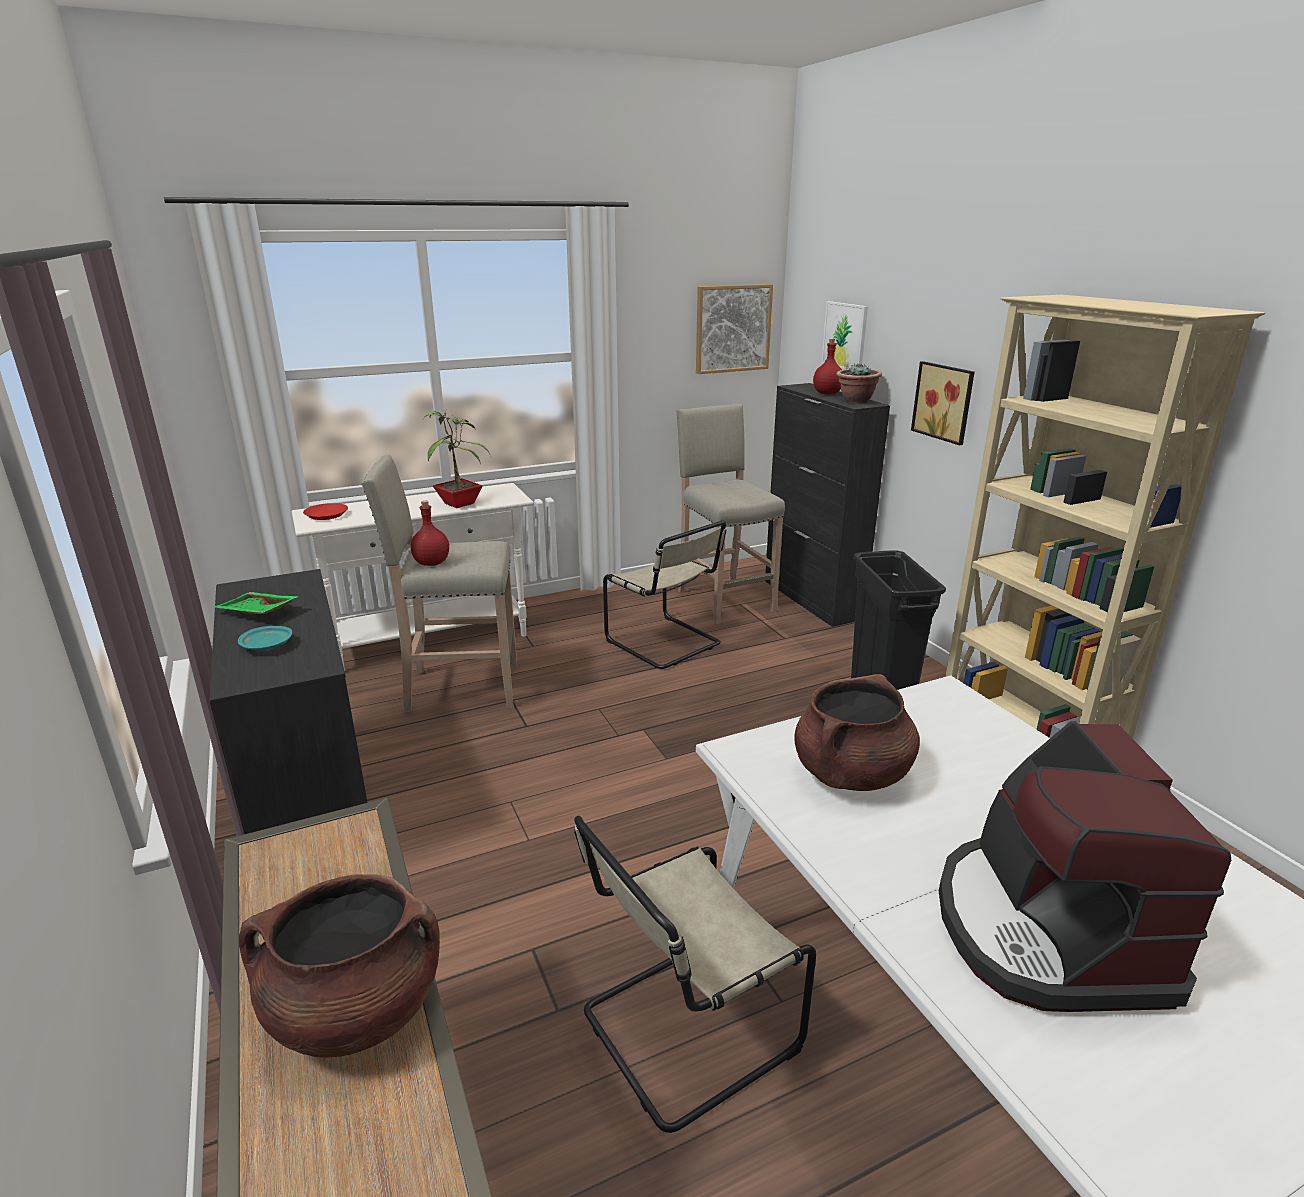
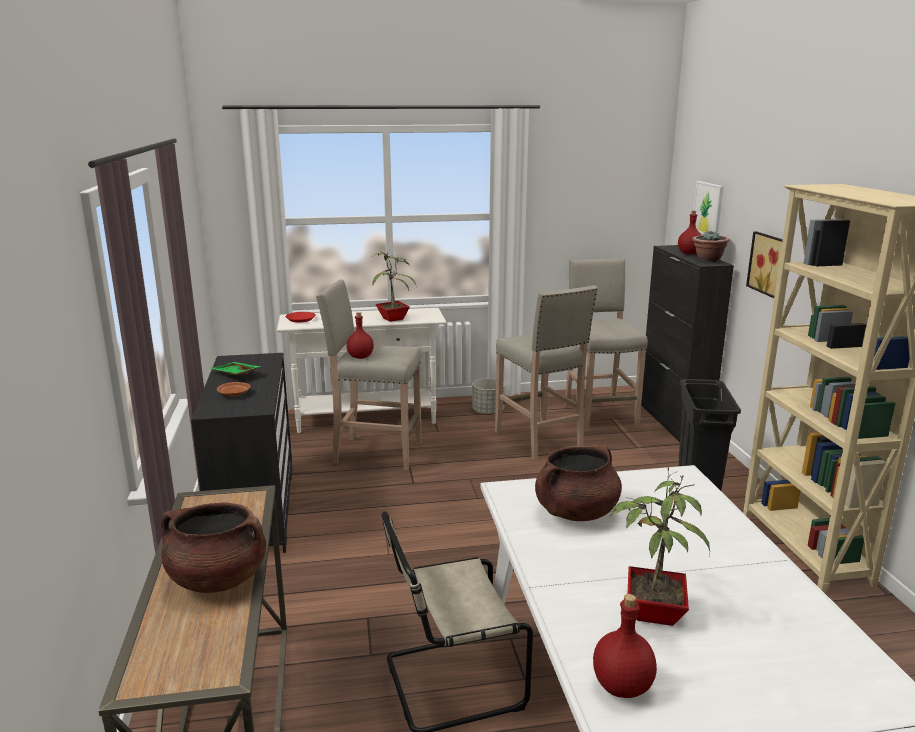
camera: 15 degrees right, 5 degrees down
(268, 646) = (234, 394): turquoise plate -> brown plate
(588, 612) = (488, 412): none -> grey planter
(666, 643) = (539, 440): beige chair -> beige stool
(732, 328) = (625, 199): picture -> none
(1046, 930) = (651, 612): coffee machine -> potted plant
(1091, 1084) = (621, 686): none -> red bottle

